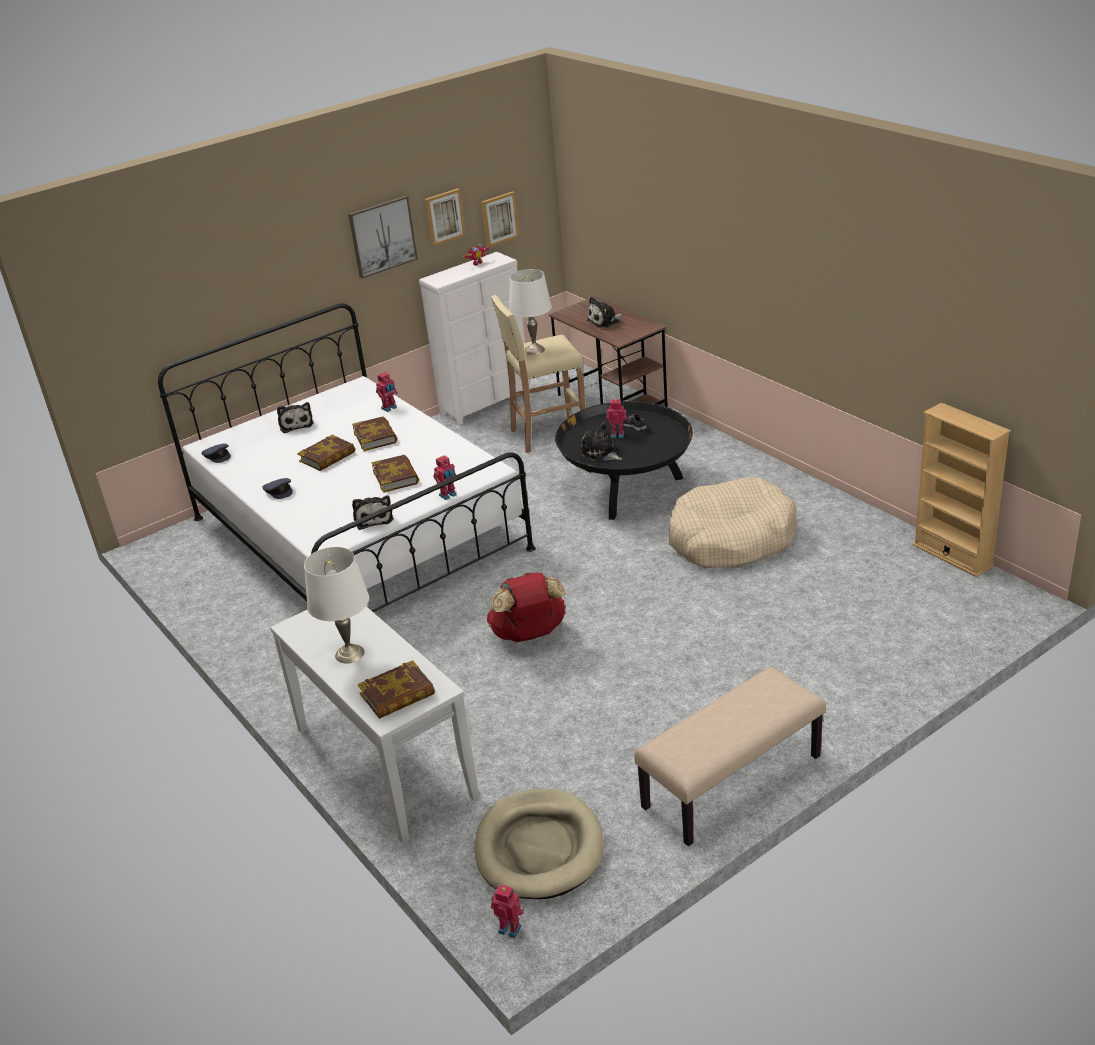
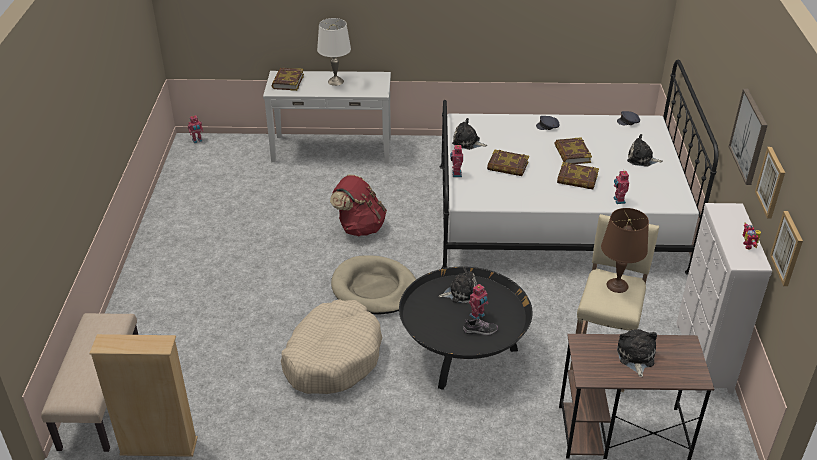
camera: 125 degrees right, 5 degrees up
(534, 350) = (617, 285): white table lamp -> brown table lamp
(539, 848) = (220, 163): beige dog bed -> beige dog bed (374, 288)
(732, 783) = (164, 227): beige bench -> beige bench (101, 399)

